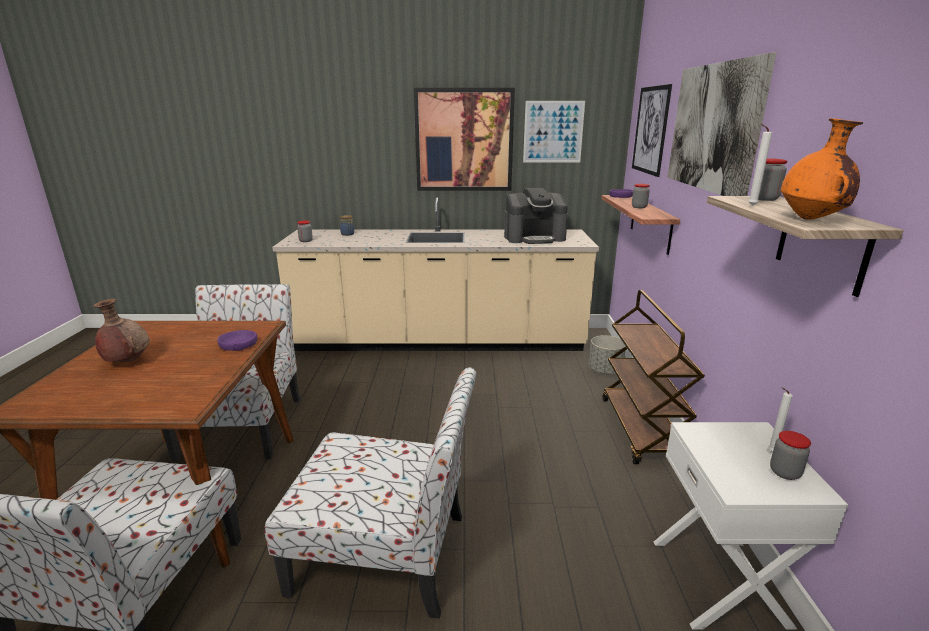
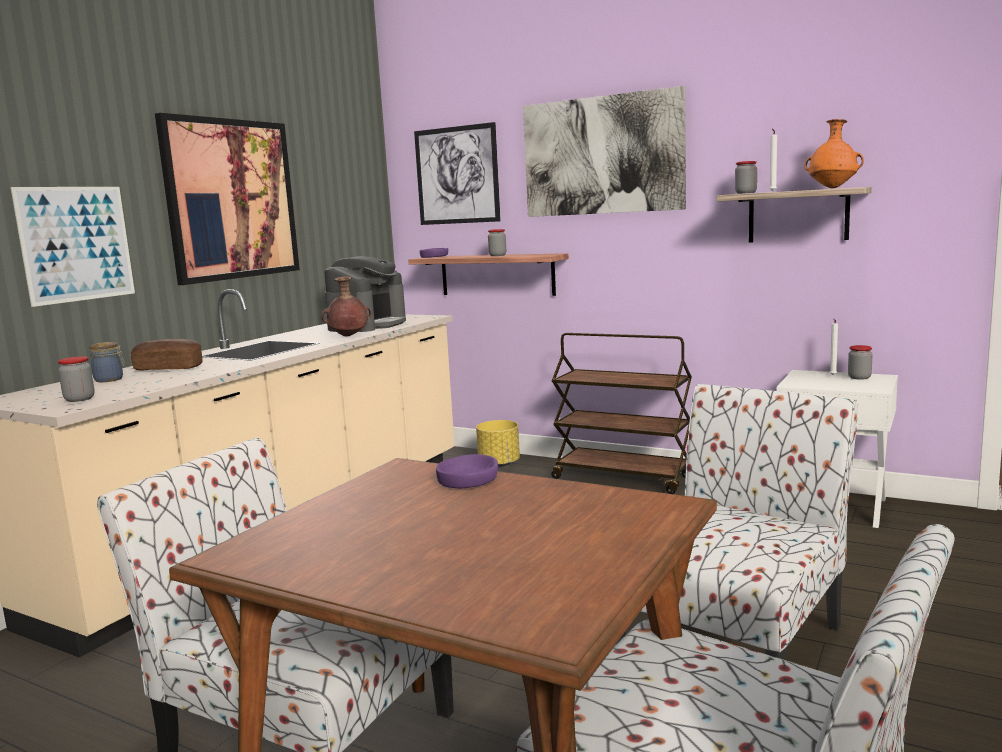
camera: 60 degrees left, 10 degrees down
(127, 361) = (433, 551): brown vase -> brown vase (348, 336)
(377, 235) = (169, 368): none -> bread
(553, 132) = (326, 186): picture -> picture (76, 244)
(605, 370) = (499, 463): grey planter -> yellow planter

